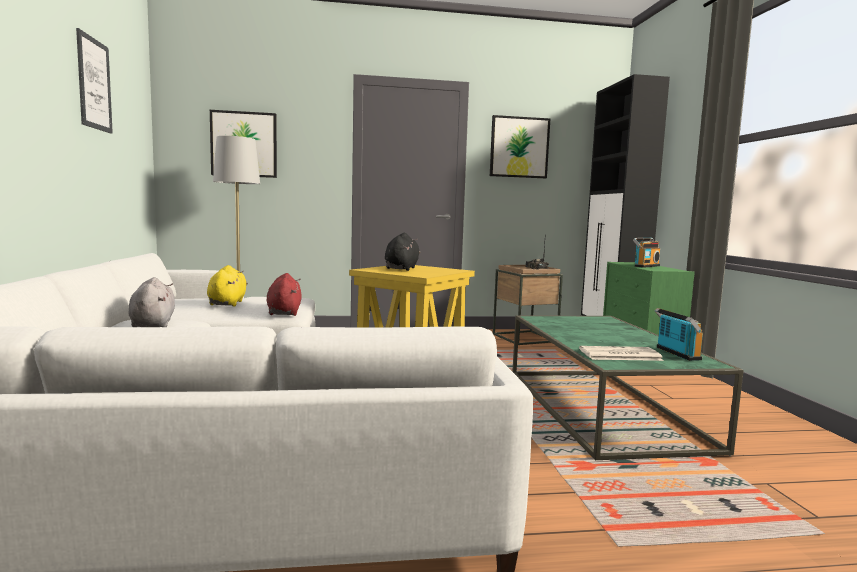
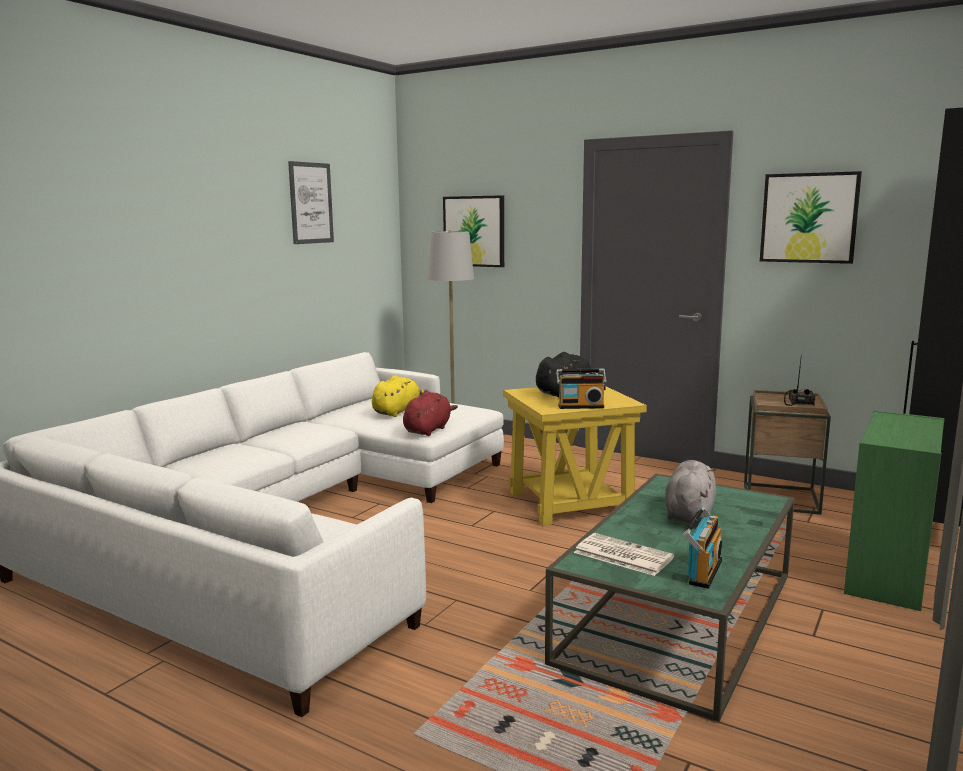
camera: 40 degrees right, 5 degrees up
(153, 324) = (303, 430): grey plush toy -> grey plush toy (689, 514)
(645, 266) = (902, 429): radio -> radio (580, 406)

